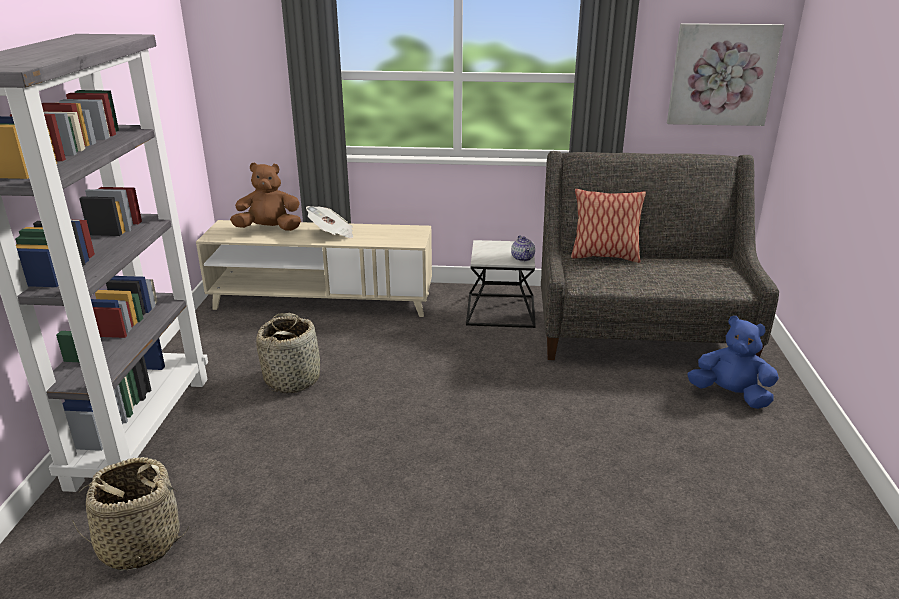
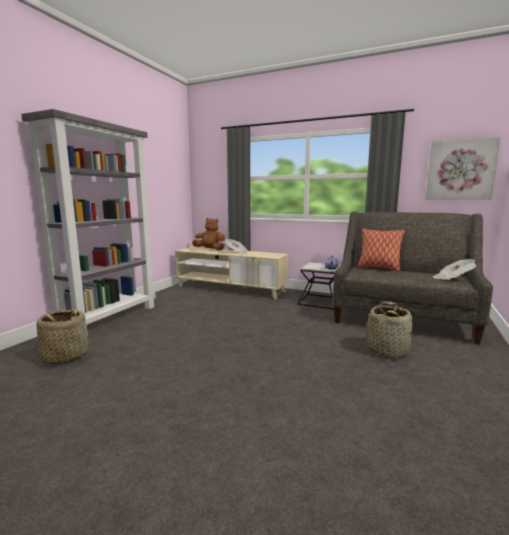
camera: 20 degrees right, 15 degrees down
(293, 379) = (192, 312): basket -> basket (387, 350)
(719, 273) = (452, 279): none -> newspaper
(730, 395) = (453, 354): blue plush toy -> none

